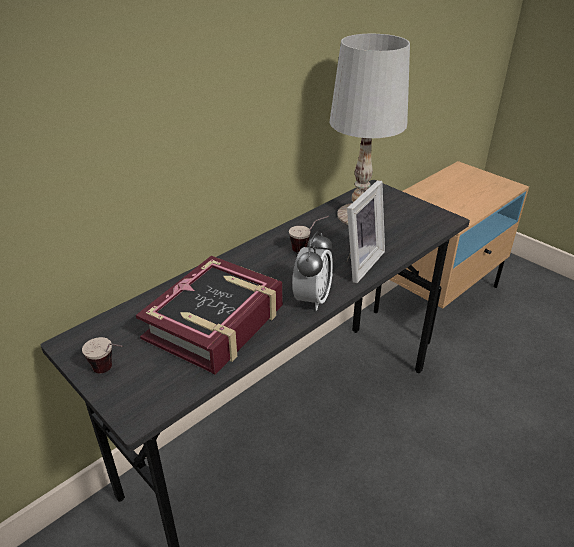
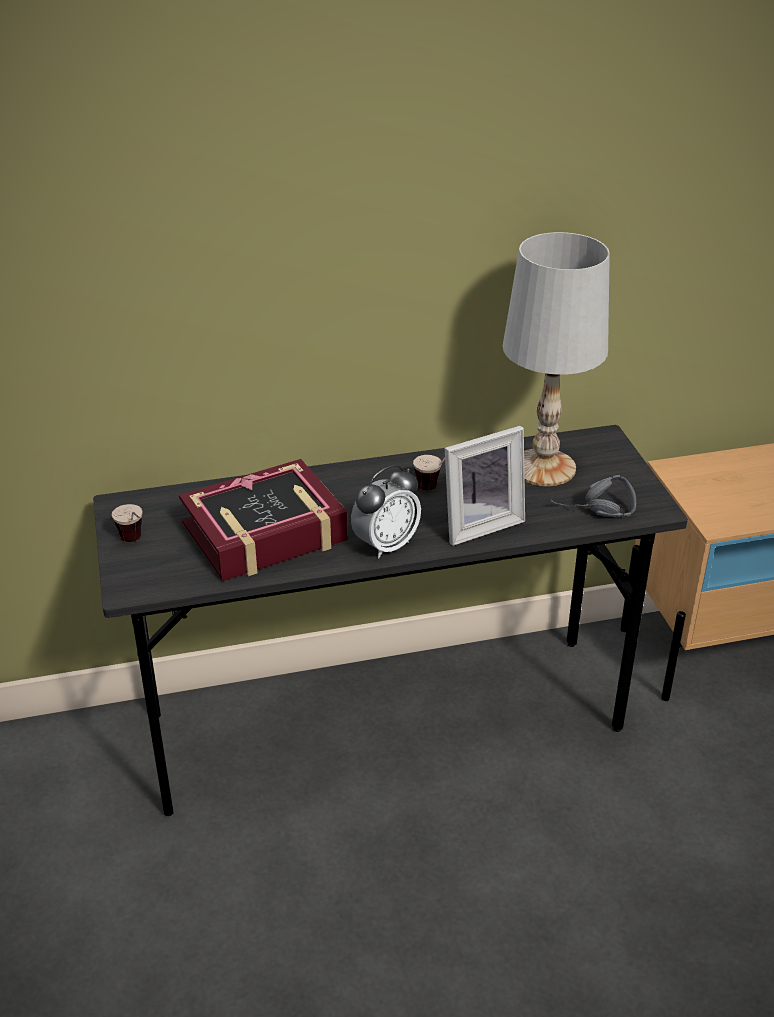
camera: 30 degrees right, 0 degrees up
(417, 233) = (594, 513): none -> grey headphones

